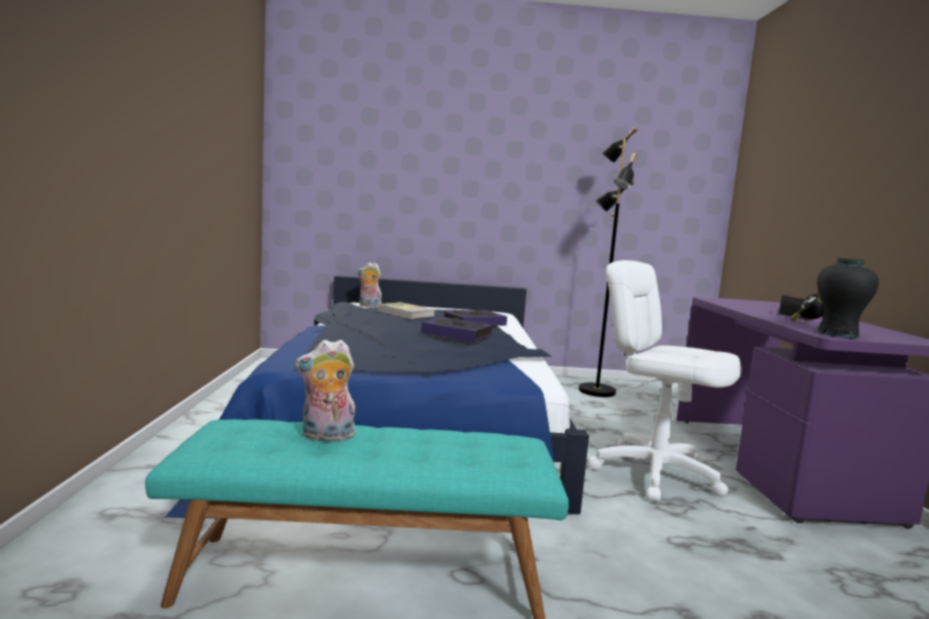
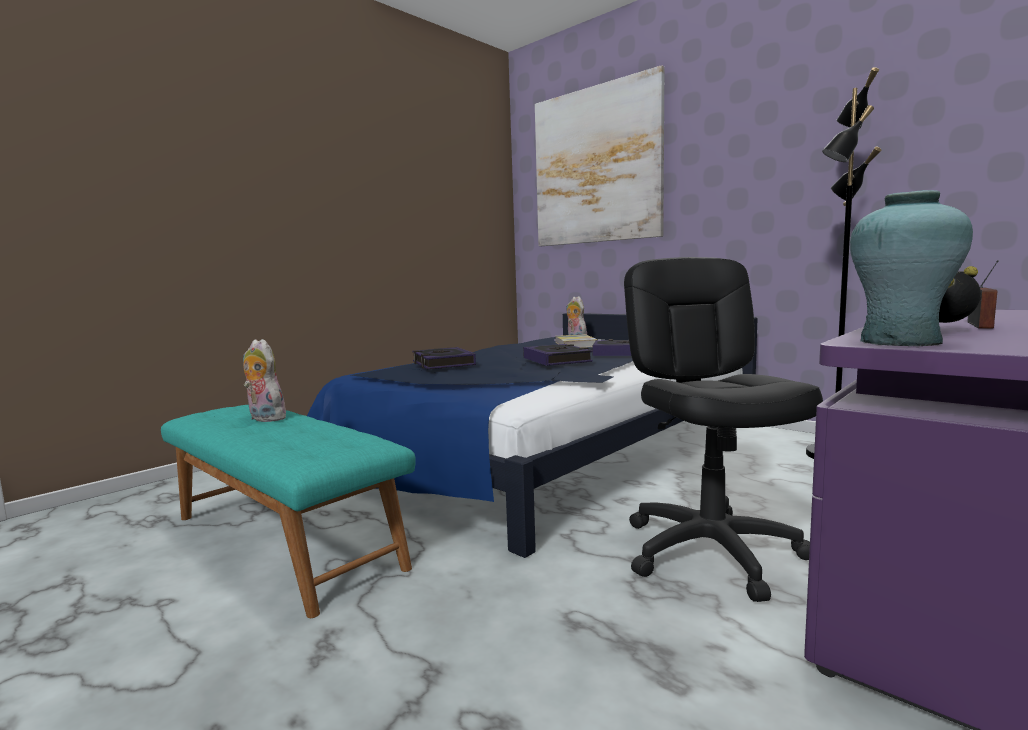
camera: 45 degrees right, 0 degrees up
(368, 345) = (443, 364): none -> book
(378, 133) = (596, 166): none -> picture
(655, 473) = (712, 551): white office chair -> black office chair
(837, 334) = (899, 342): black vase -> turquoise vase

